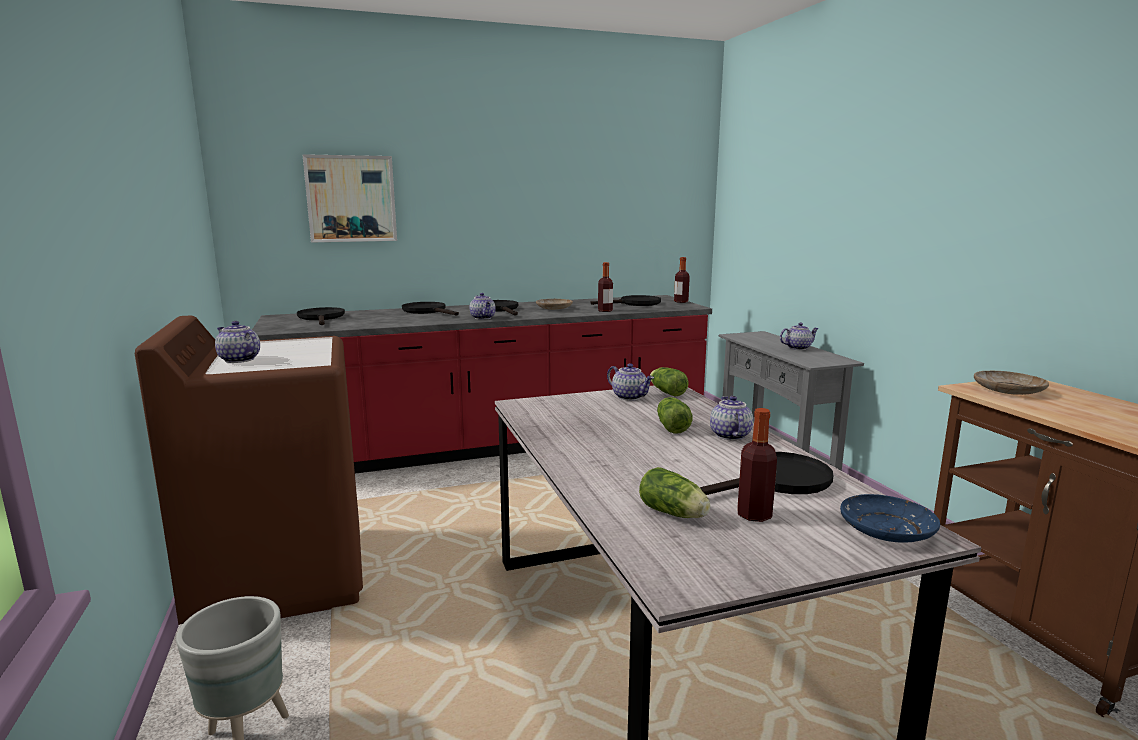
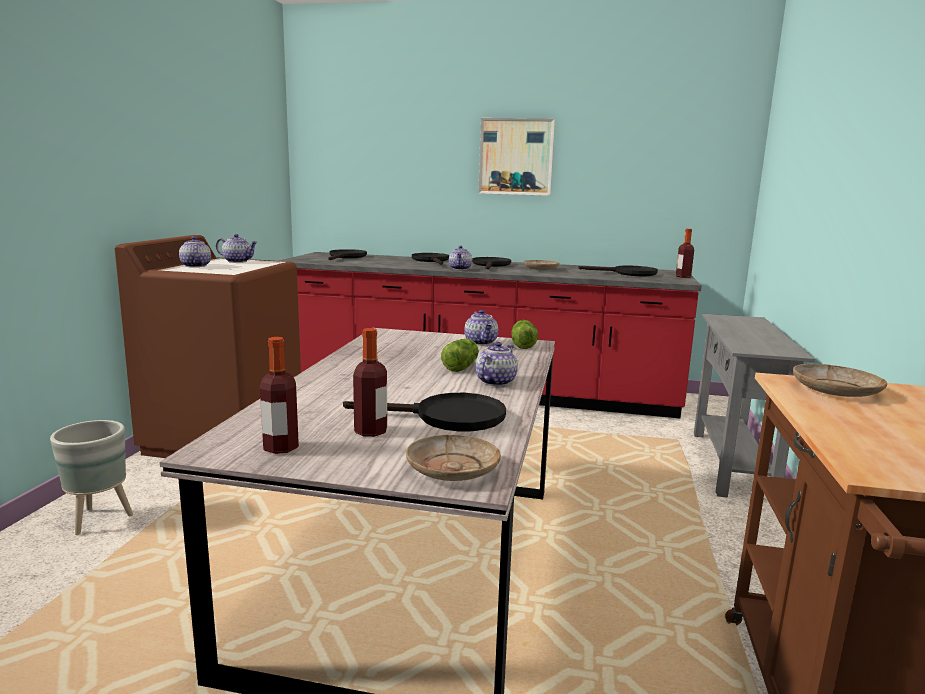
camera: 30 degrees right, 0 degrees up
(351, 199) = (388, 160): picture -> picture (516, 157)
(605, 310) = (582, 275): bottle -> bottle (281, 447)
(674, 514) = (315, 415): lettuce -> none
(797, 348) = (764, 335): teapot -> teapot (238, 261)
(886, 529) = (452, 469): blue plate -> beige plate

